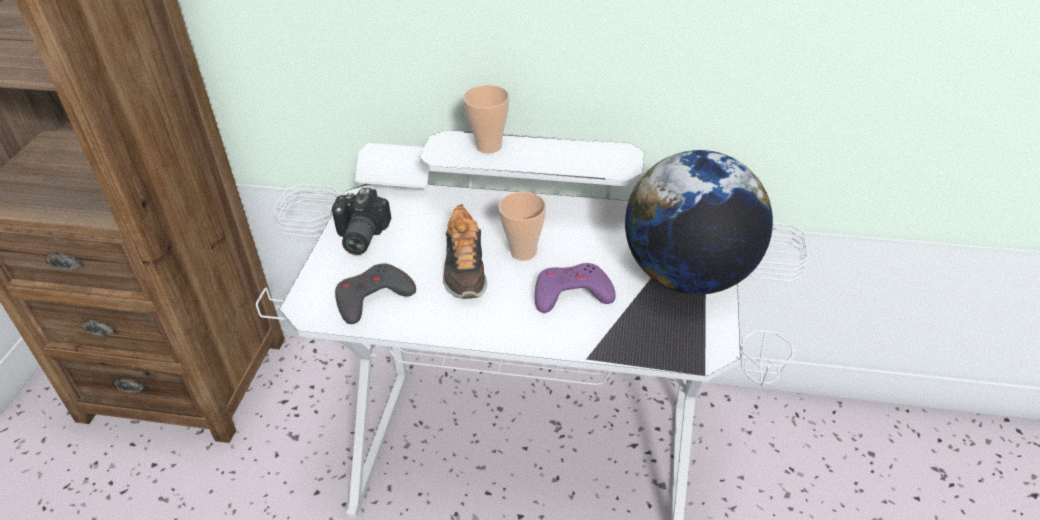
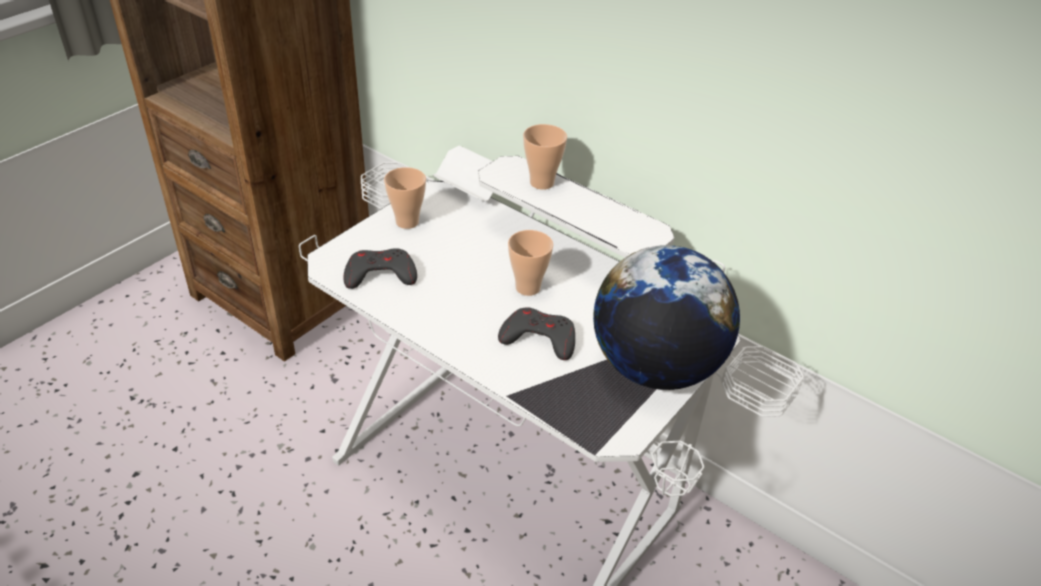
camera: 25 degrees right, 0 degrees up
(358, 237) = (407, 222): camera -> cup
(465, 268) = (469, 281): shoe -> none
(571, 293) = (539, 338): purple game controller -> grey game controller

